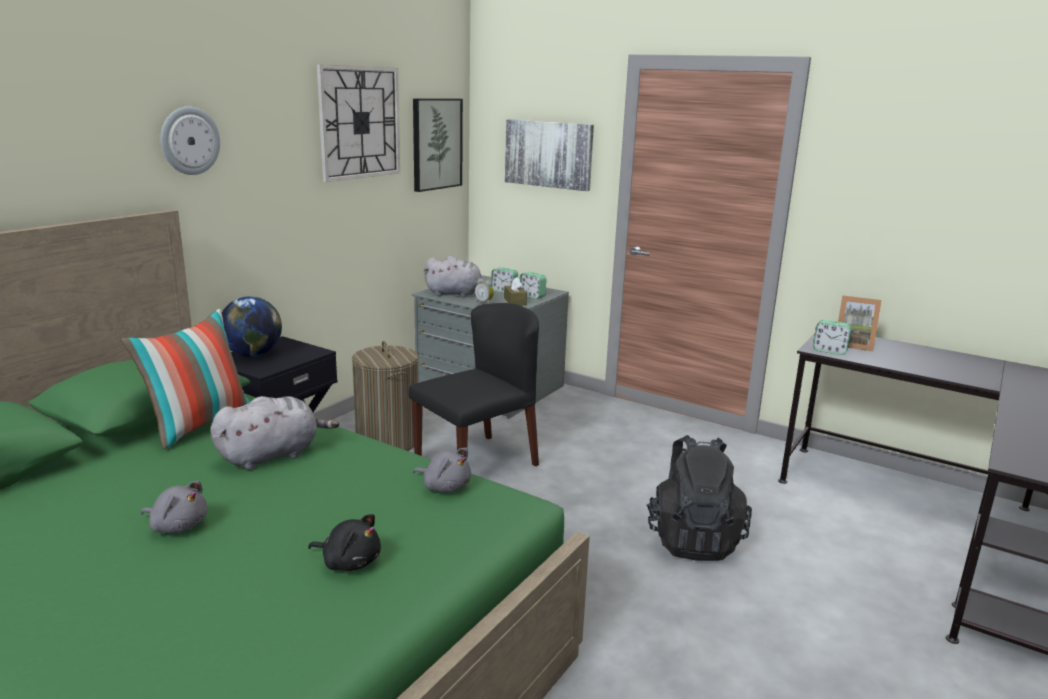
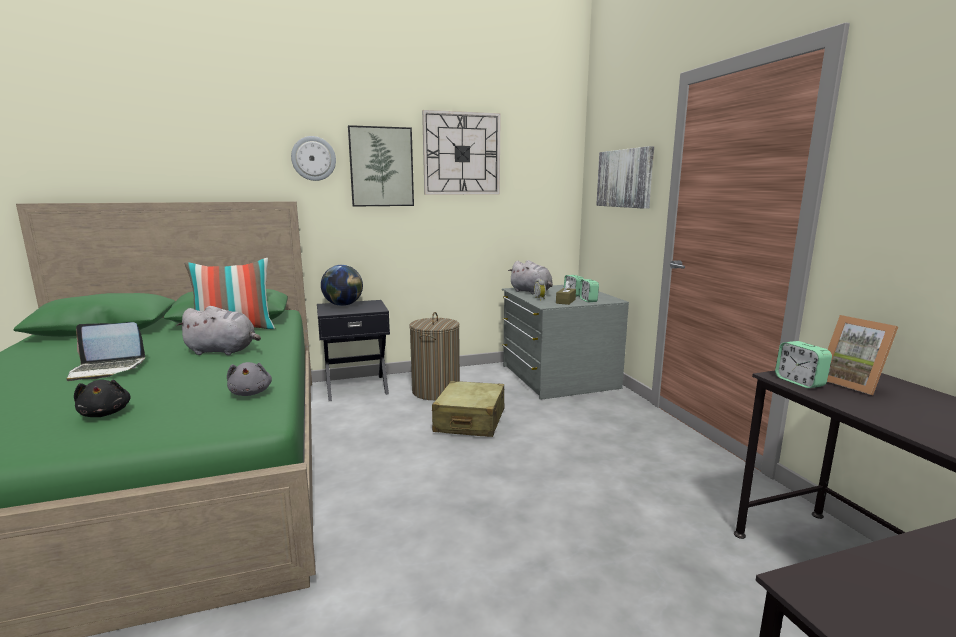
camera: 40 degrees right, 5 degrees down
(178, 526) = (107, 369): grey plush toy -> laptop
(436, 144) = (543, 174): picture -> picture (381, 167)
(477, 462) = (470, 421): black chair -> beige suitcase
(693, 540) = (551, 546): black backpack -> none

